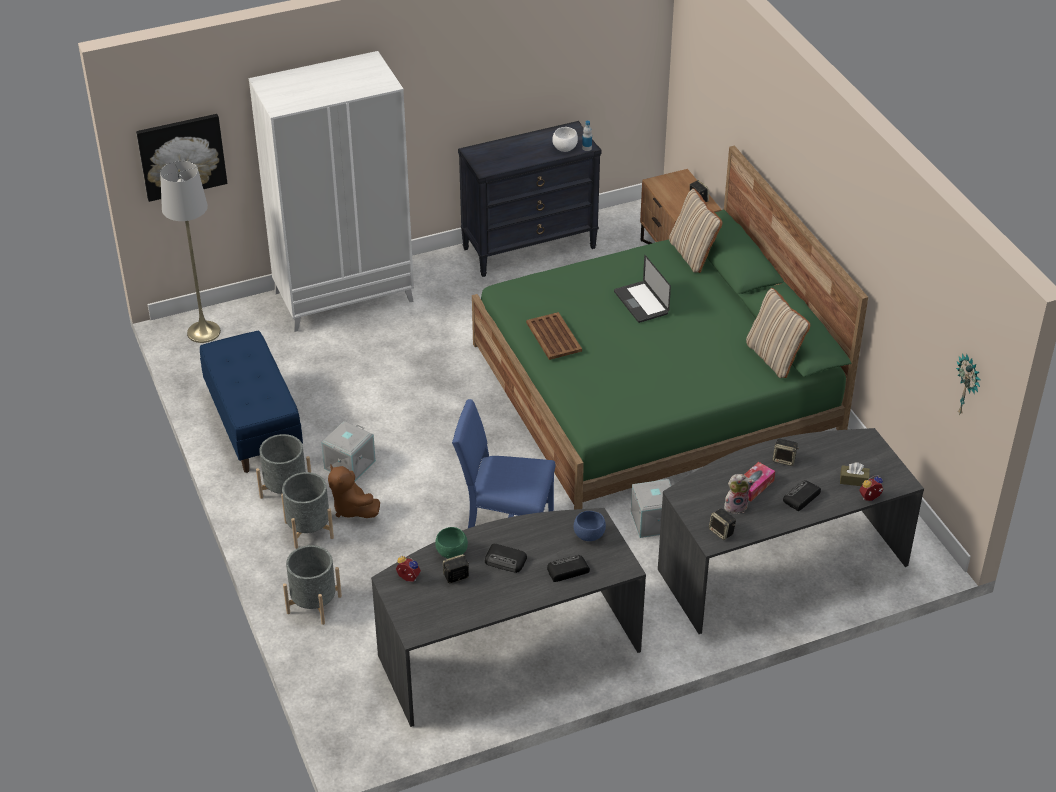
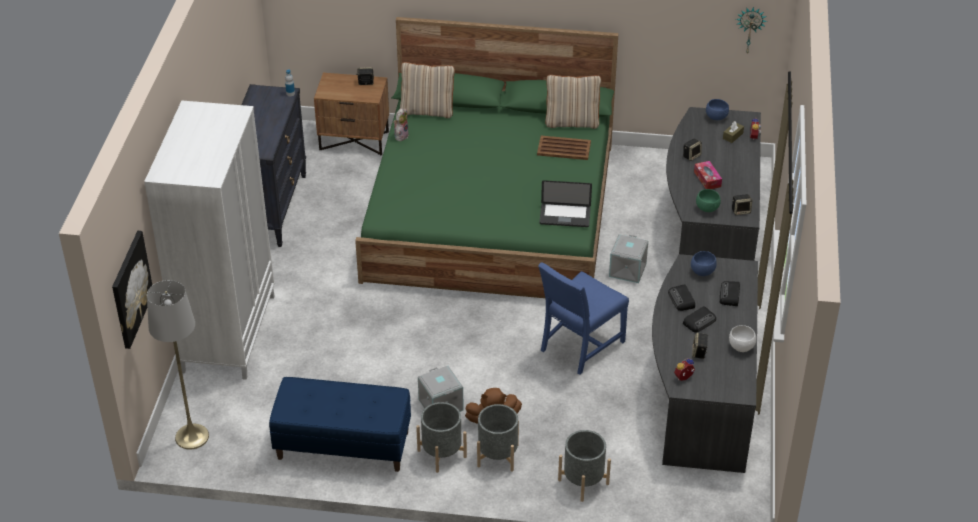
camera: 60 degrees left, 0 degrees up
(452, 553) = (673, 345): green bowl -> green bowl (707, 208)
(554, 337) = (463, 211): brown tray -> brown tray (564, 148)
(564, 148) = (279, 104): white bowl -> white bowl (741, 347)
(641, 303) = (461, 155): laptop -> laptop (565, 216)
(736, 506) = (721, 195): plush toy -> plush toy (401, 135)
(801, 498) = (733, 164): radio -> radio (681, 300)
(876, 455) = (716, 117): none -> blue bowl

